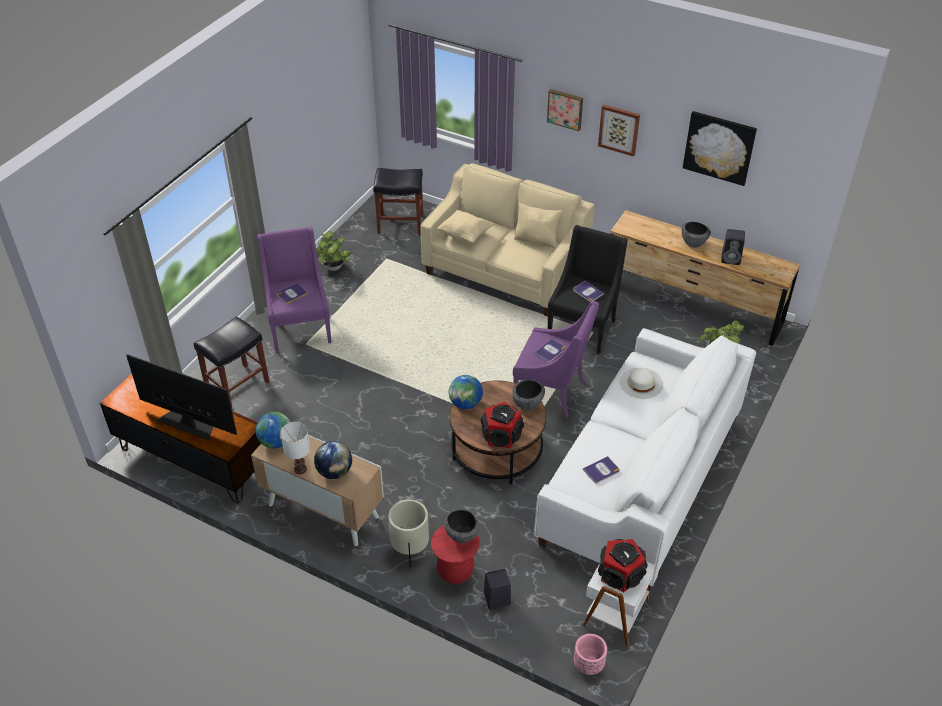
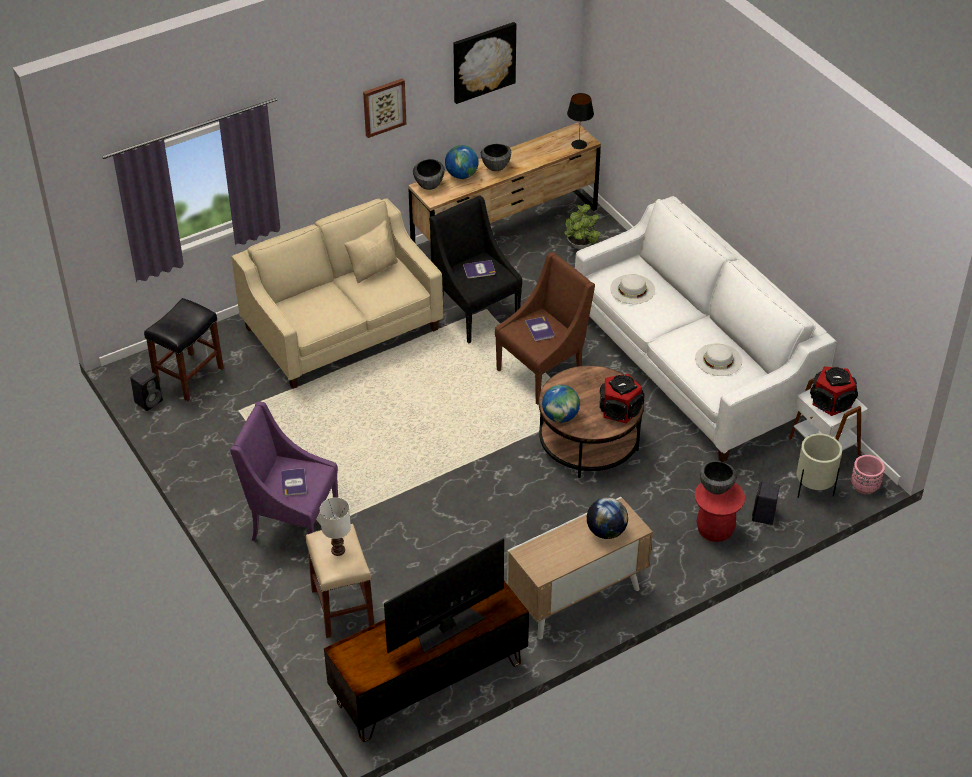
camera: 60 degrees left, 0 degrees up
(238, 385) = (341, 607): black stool -> beige stool
(276, 442) = (534, 561): globe -> globe (461, 175)
(300, 469) = (585, 555): white table lamp -> white table lamp (338, 550)
(334, 268) = (214, 458): potted plant -> none
(410, 550) = (669, 552): beige planter -> beige planter (813, 489)
(465, 235) = (318, 315): beige pillow -> none
(527, 404) = (592, 376): bowl -> bowl (429, 185)
(551, 392) = (543, 372): purple armchair -> brown armchair
(565, 109) = (323, 122): picture -> none
(601, 470) = (718, 360): book -> white hat
(731, 259) = (536, 156): black speaker -> black speaker (149, 401)
(772, 276) = (579, 144): none -> black table lamp

